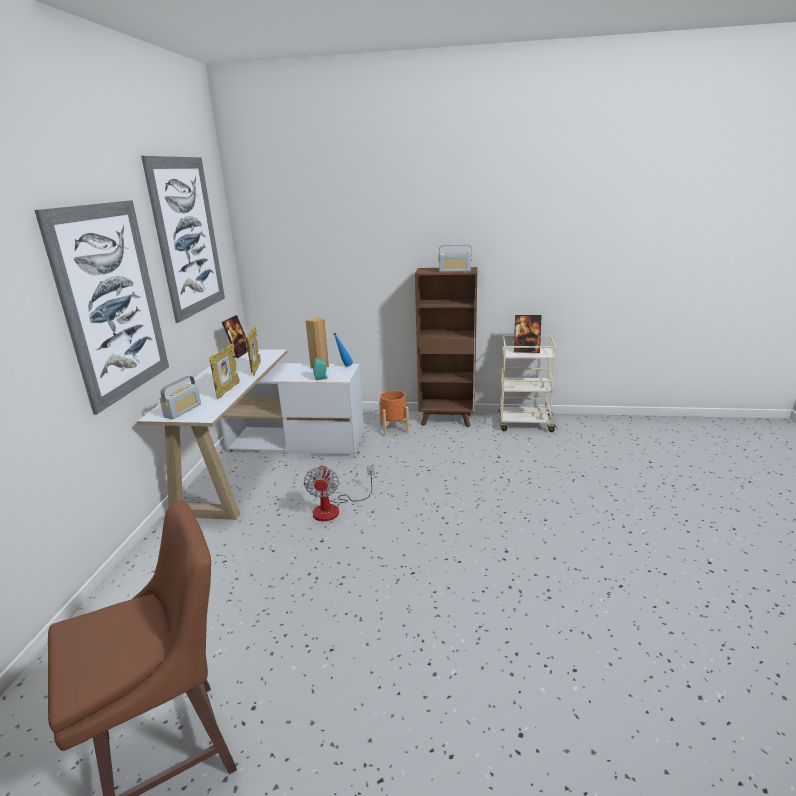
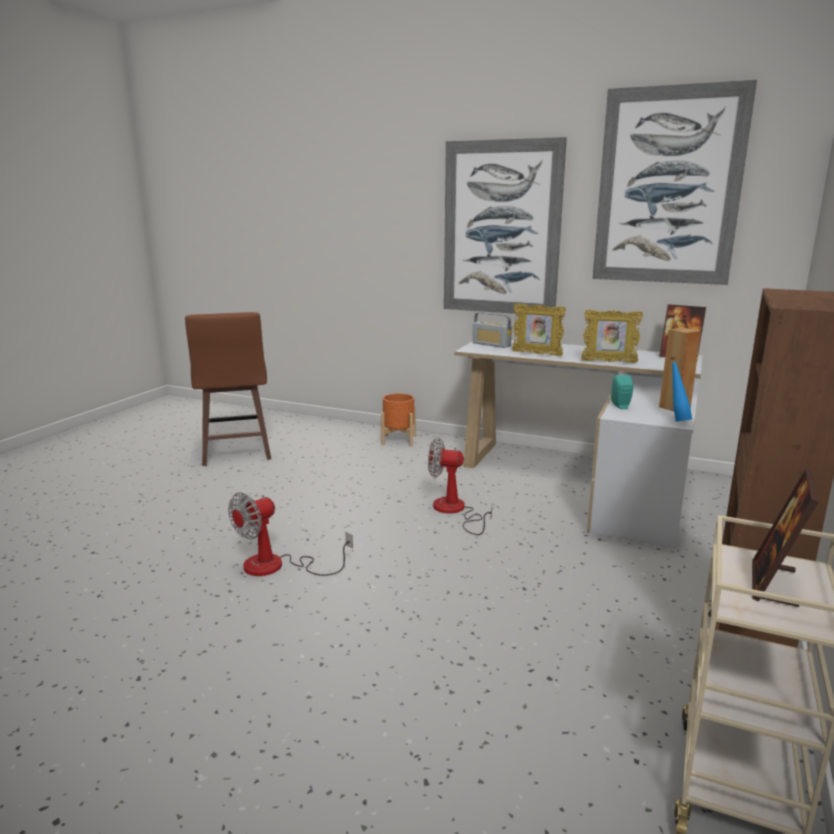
camera: 105 degrees right, 5 degrees down
(394, 428) = (692, 581): orange planter -> orange planter (398, 440)
(455, 271) = (790, 300): radio -> none
(463, 574) = (277, 566): none -> fan

